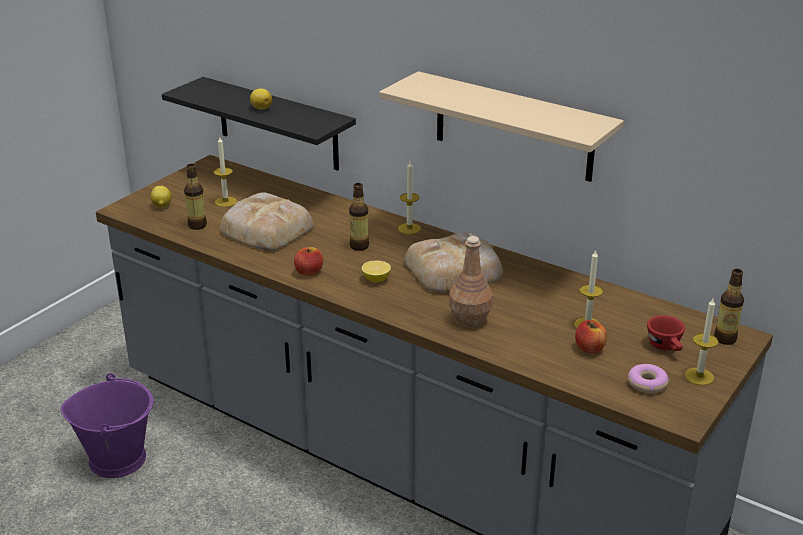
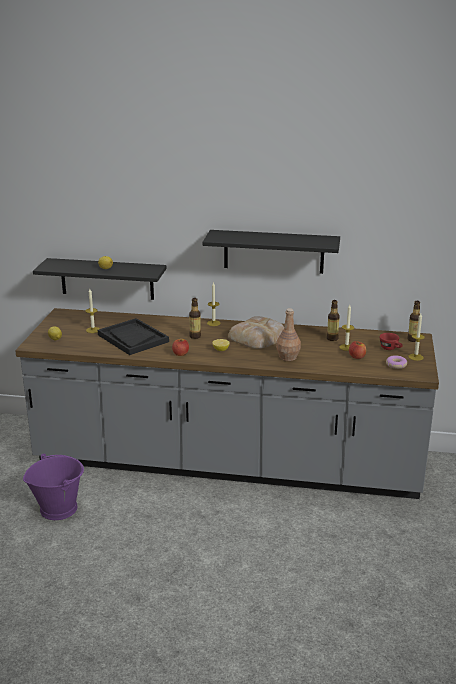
camera: 25 degrees left, 5 degrees down
(197, 225) = (89, 345): bottle -> bottle (332, 339)
(266, 228) = (132, 338): bread -> black tray
(513, 127) = (273, 251): beige shelf -> black shelf

